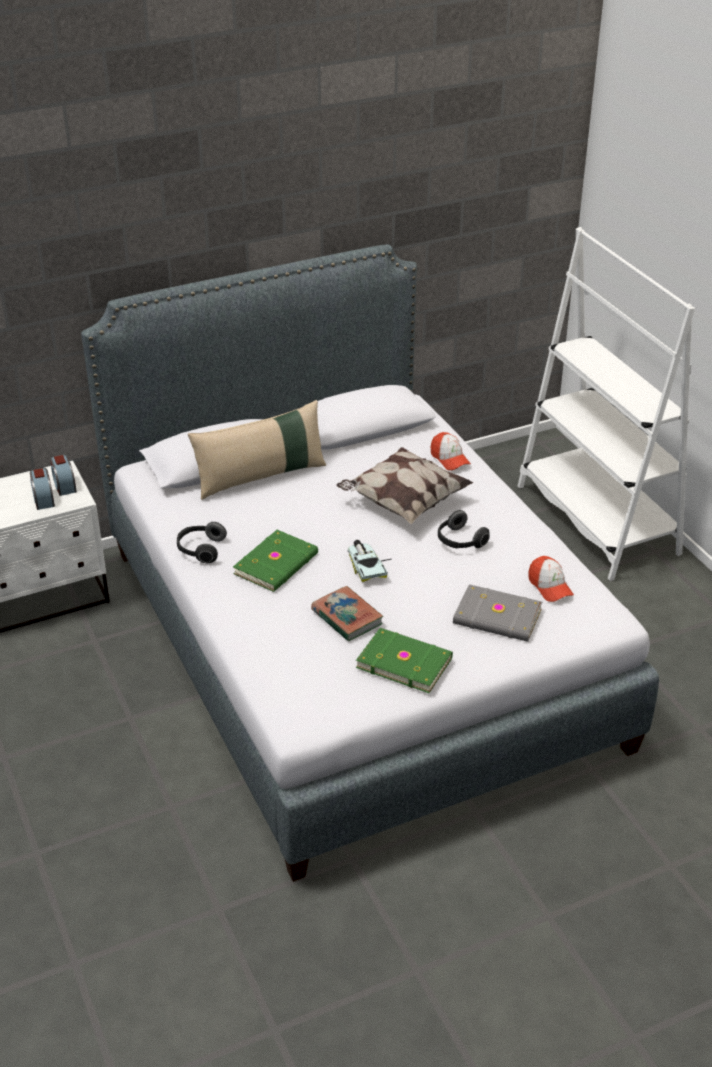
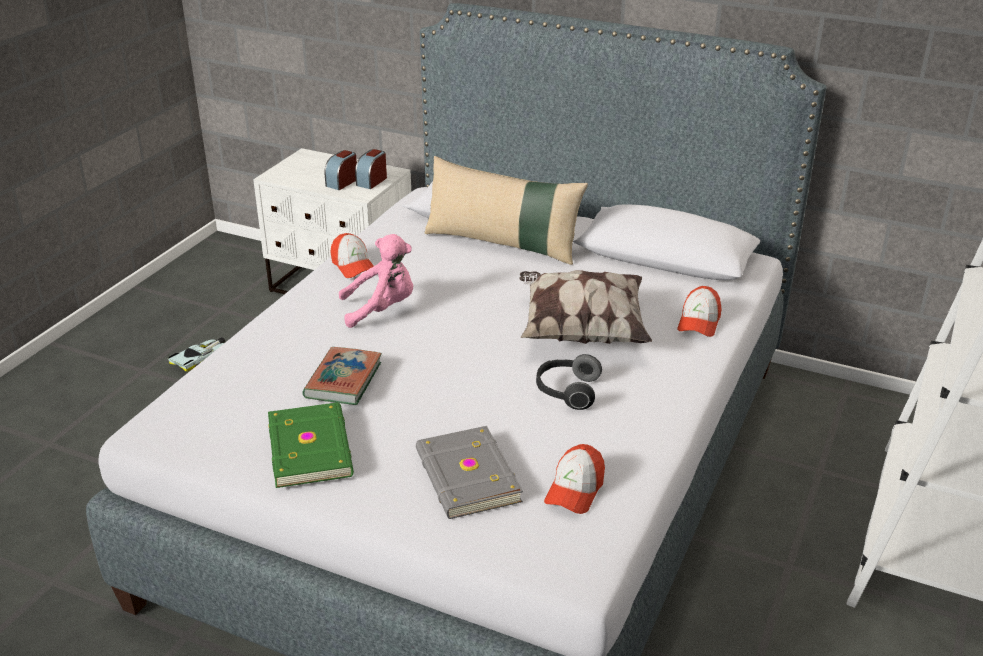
camera: 50 degrees right, 5 degrees down
(200, 550) = (353, 266): headphones -> cap
(277, 564) = (381, 309): green book -> pink plush toy
(366, 564) = (446, 355): toy car -> toy car (202, 358)

